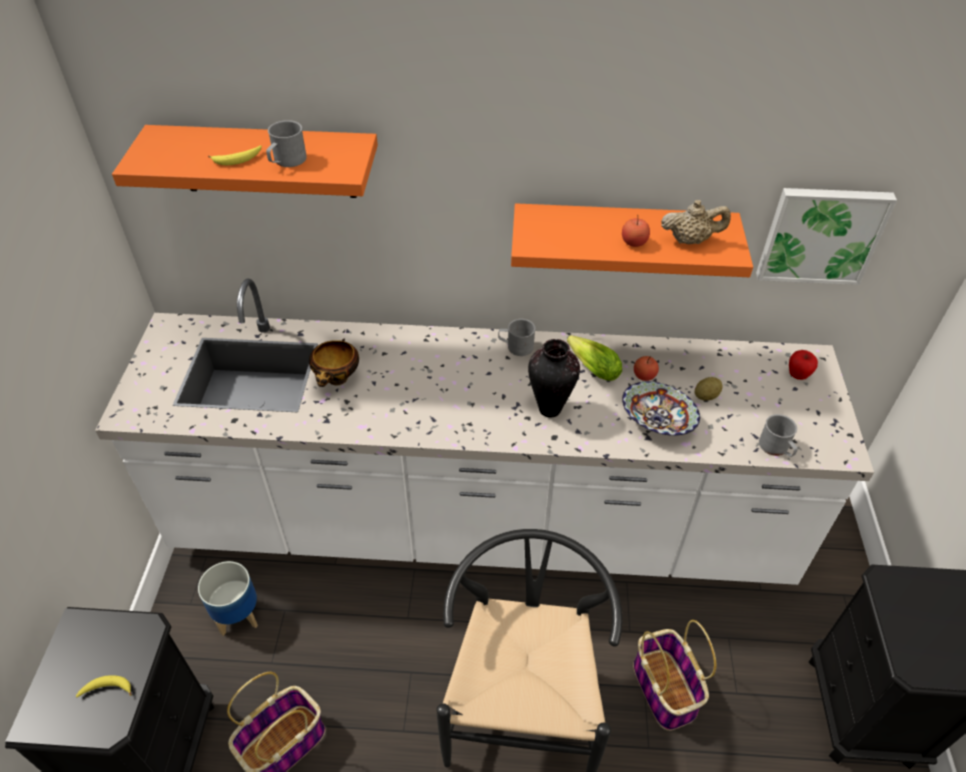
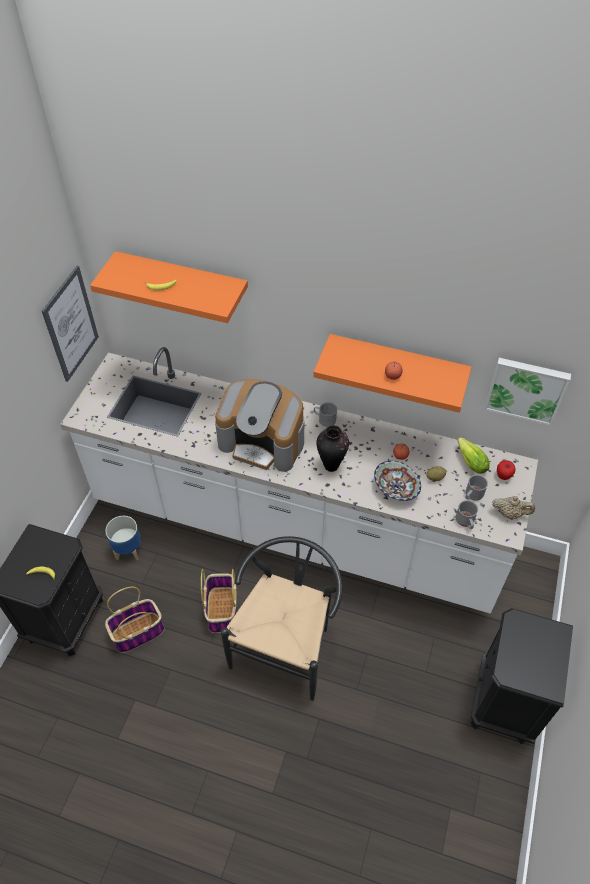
camera: 15 degrees right, 5 degrees up
(87, 260) = (71, 324): none -> picture
(286, 161) = (189, 293): grey mug -> grey mug (472, 495)
(337, 380) = (206, 420): bowl -> none
(434, 394) = (263, 442): none -> coffee machine
(591, 367) = (368, 443): lettuce -> lettuce (469, 460)
(665, 690) = (380, 658): basket -> basket (222, 610)
(690, 240) = (429, 381): beige teapot -> beige teapot (510, 513)

